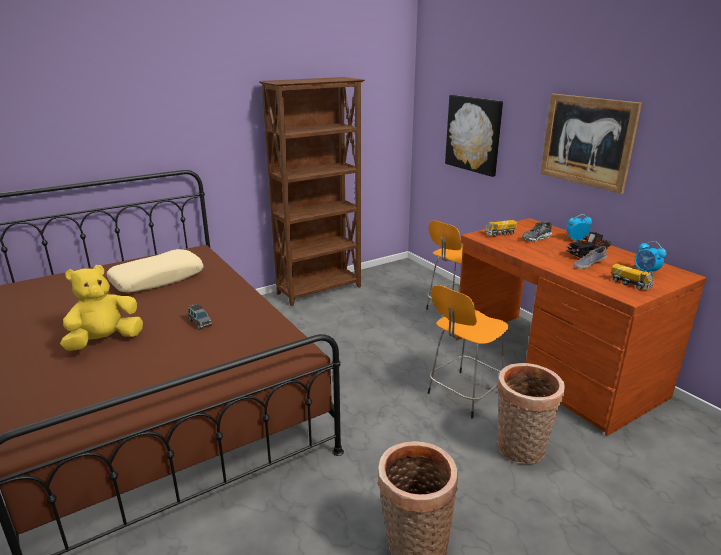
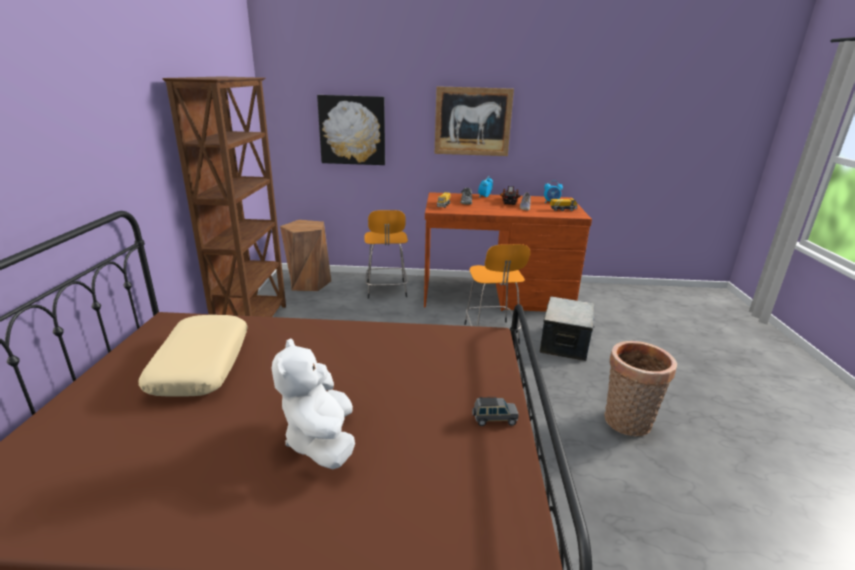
camera: 55 degrees left, 0 degrees up
(105, 341) = (321, 441): yellow plush toy -> white plush toy
(200, 323) = (365, 367): grey toy car -> grey toy car (494, 419)
(407, 277) = (309, 283): none -> brown stool
(520, 450) = (565, 343): basket -> storage box

